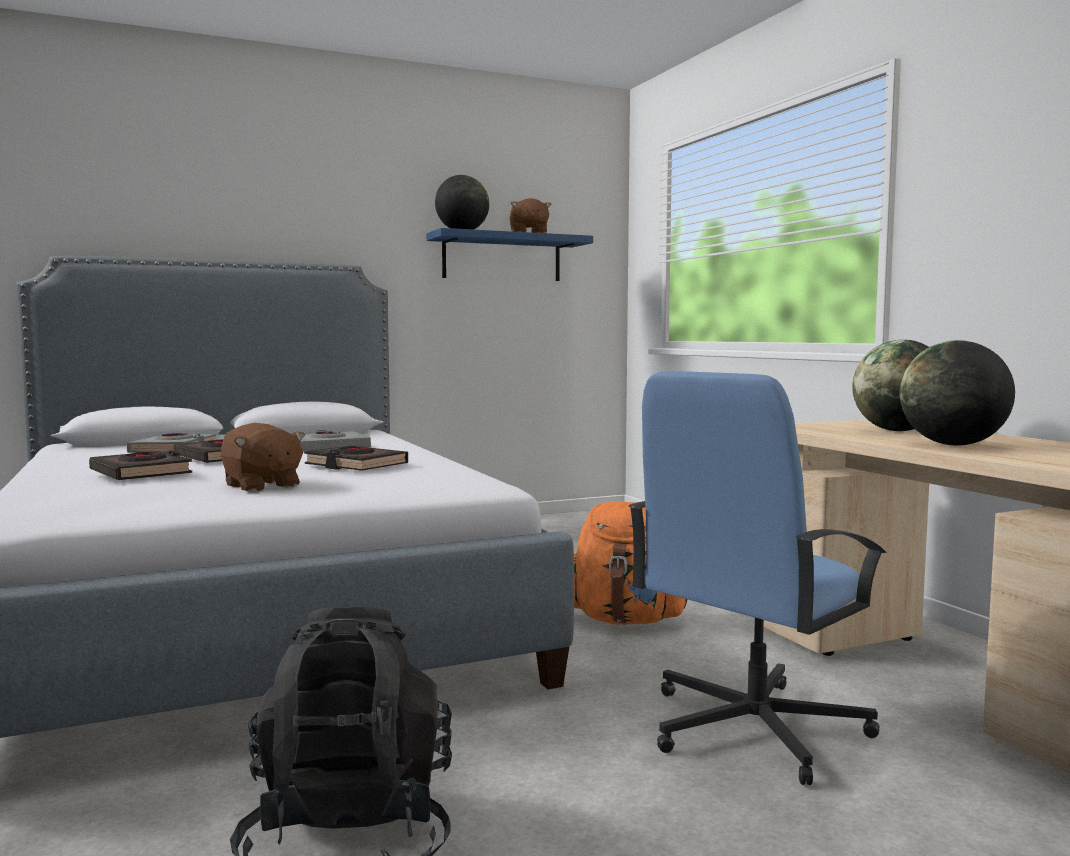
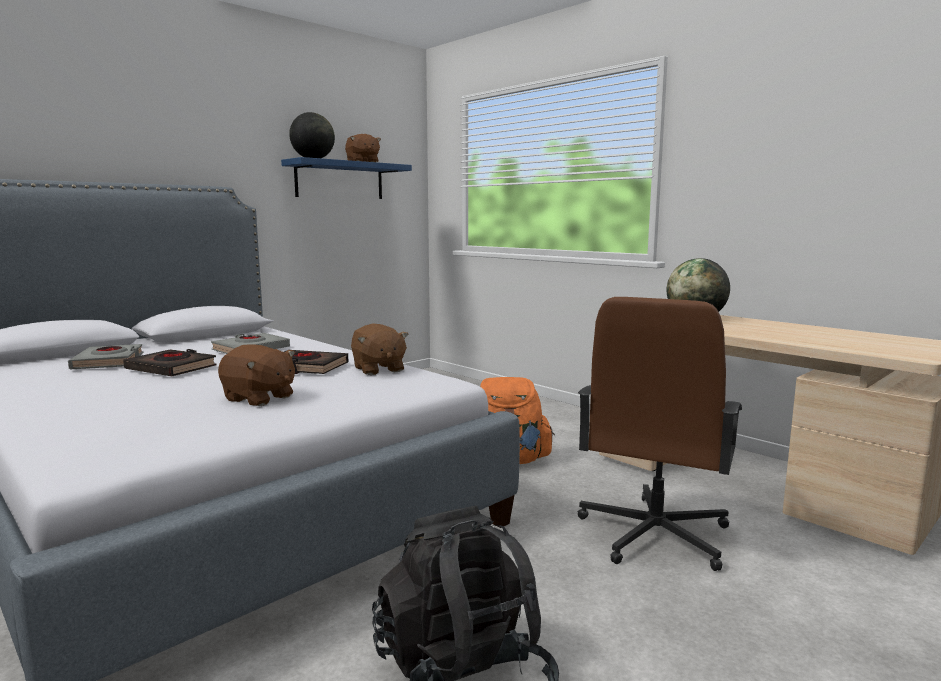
camera: 20 degrees left, 5 degrees up
(141, 473) = (128, 395): black book -> none
(432, 471) = (378, 369): none -> brown plush toy
(751, 729) = (653, 534): blue office chair -> brown office chair
(953, 445) = (752, 331): globe -> none

